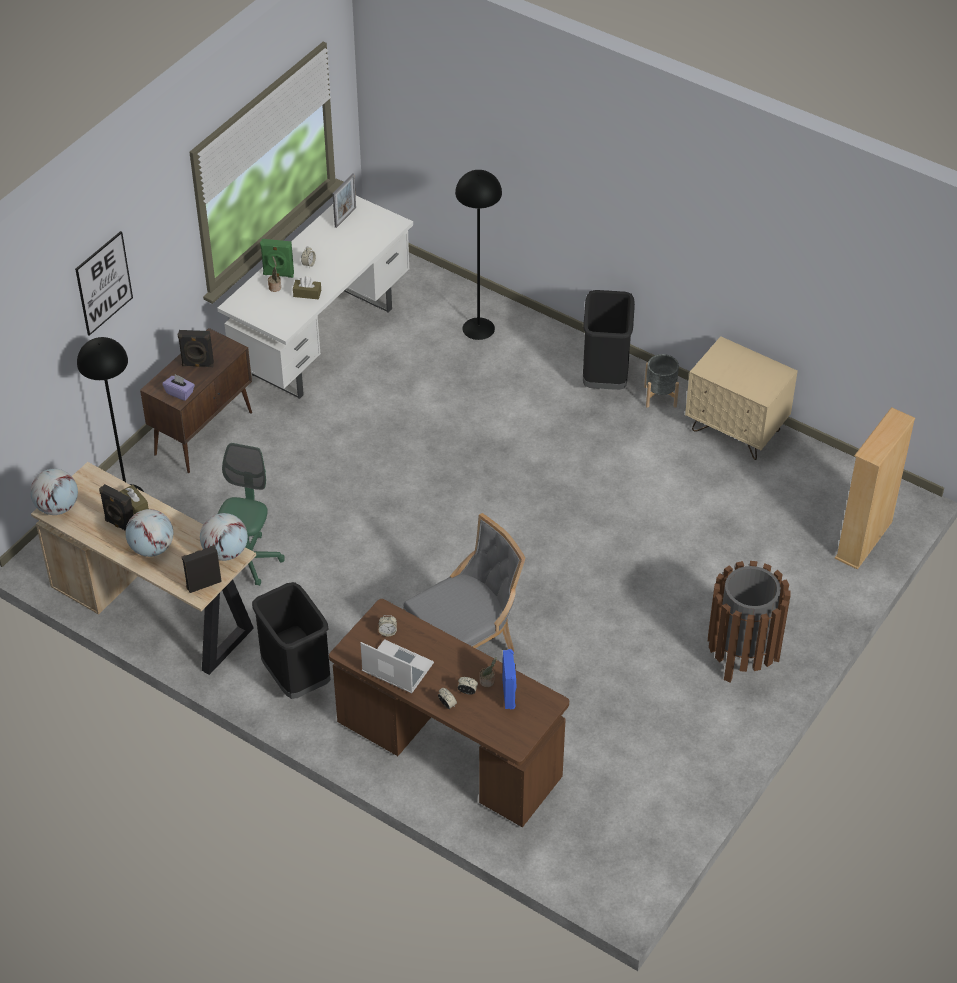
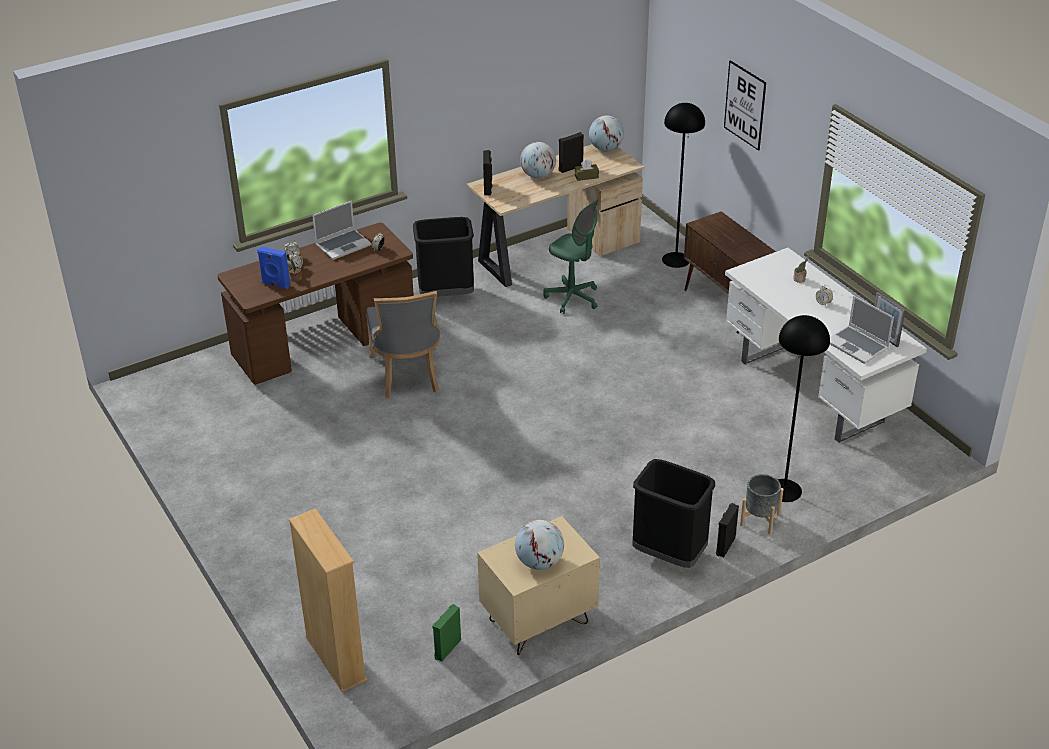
camera: 115 degrees right, 10 degrees down
(180, 393) = (706, 226): purple tissue box -> none
(198, 365) = (734, 240): black speaker -> black speaker (724, 546)
(225, 552) = (510, 202): globe -> globe (539, 562)
(278, 274) = (816, 284): green speaker -> green speaker (447, 648)
(307, 293) = (782, 293): brown tissue box -> none
(367, 230) = (858, 346): none -> laptop
(660, 396) = (619, 585): grey planter -> grey planter (759, 519)
(742, 655) = (278, 521): brown trash can -> none

